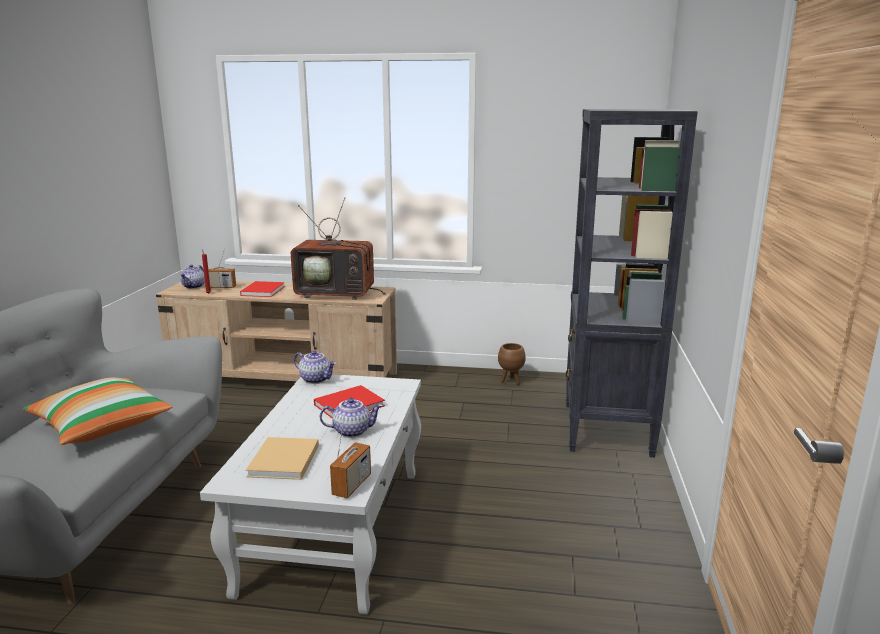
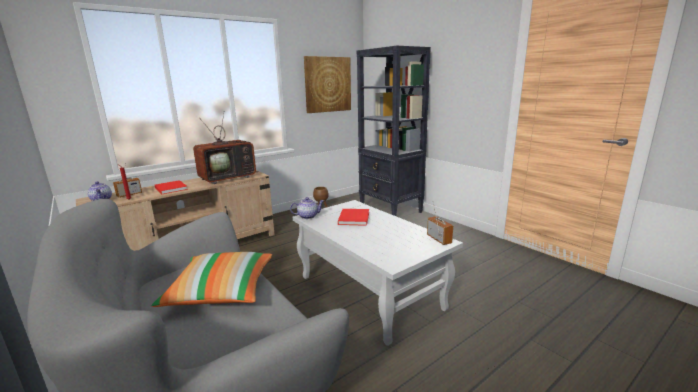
camera: 45 degrees left, 0 degrees up
(283, 462) = (391, 247): beige book -> none
(352, 431) = (383, 225): teapot -> none
(569, 164) = (327, 84): none -> picture

